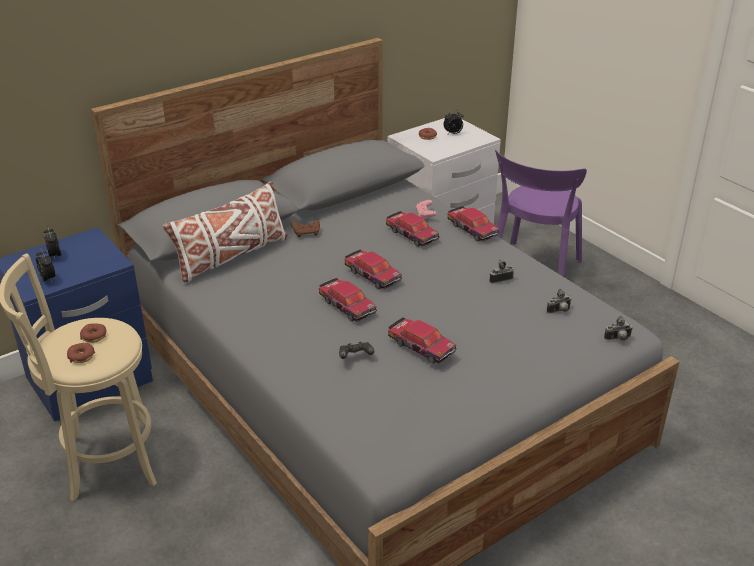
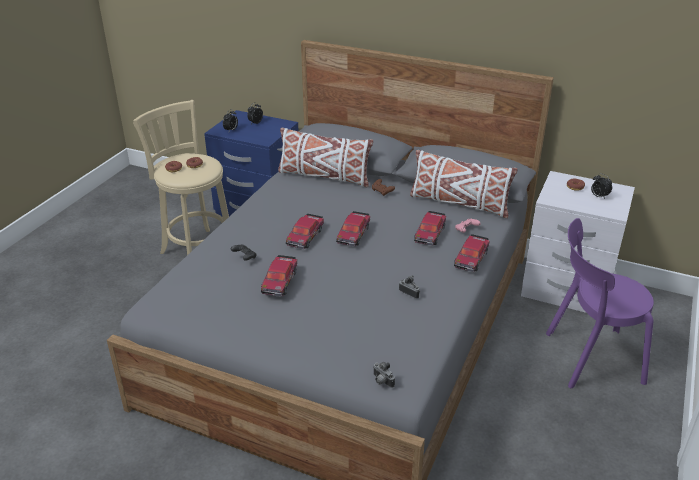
camera: 60 degrees right, 0 degrees up
(376, 201) = (459, 203): none -> white pillow
(559, 311) = (393, 337): camera -> none

